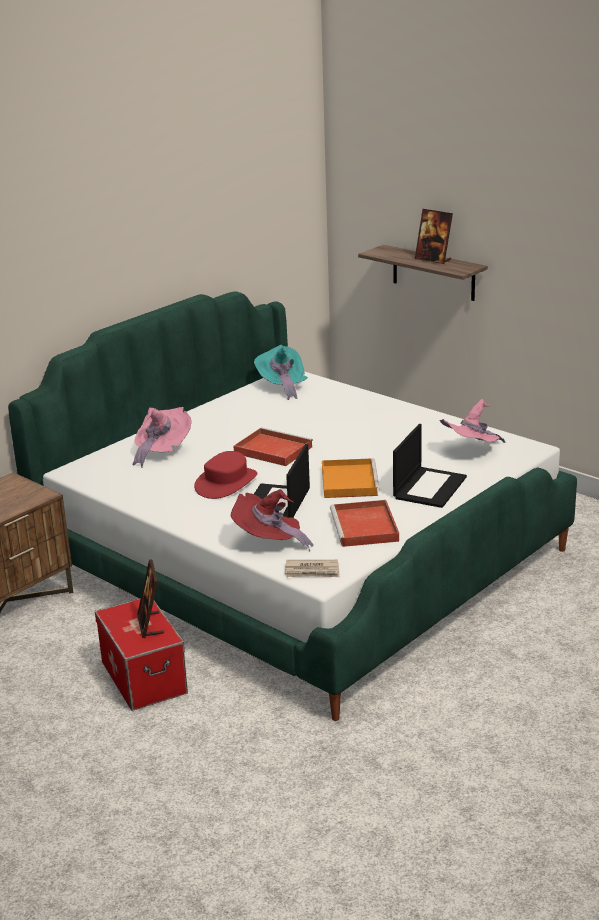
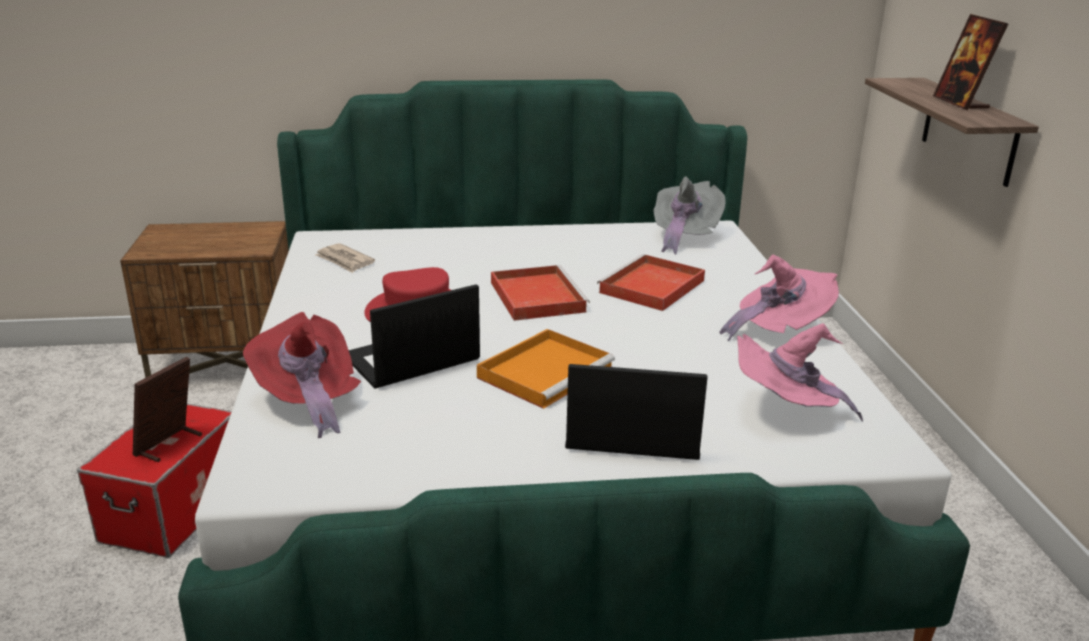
camera: 40 degrees right, 0 degrees up
(161, 451) = (431, 252): pink hat -> pink hat (779, 330)
(282, 386) = (683, 237): turquoise hat -> grey hat
(312, 571) = (266, 467): newspaper -> newspaper (344, 261)
(365, 527) = (443, 443): red tray -> red tray (651, 287)
(429, 487) = (632, 432): laptop -> laptop turned 150 degrees counterclockwise

